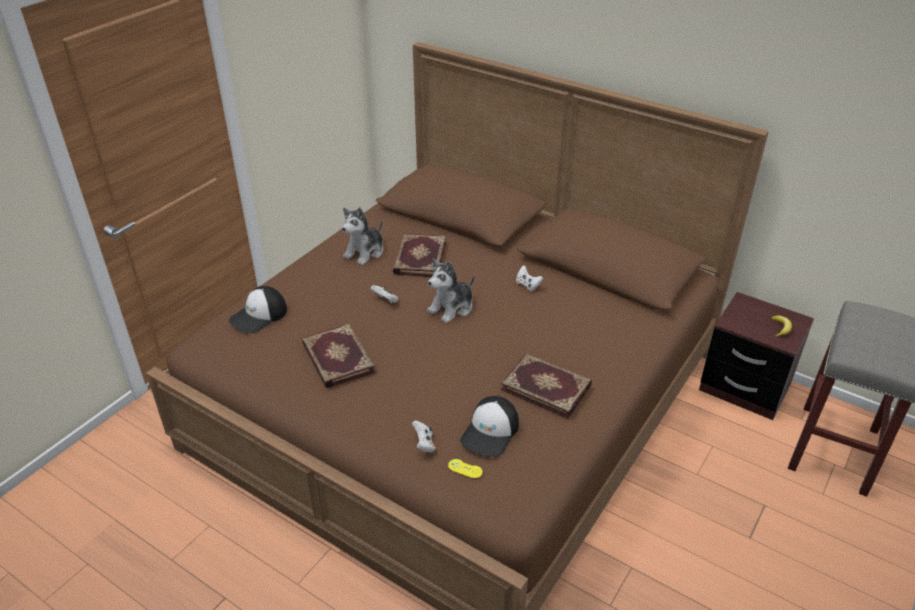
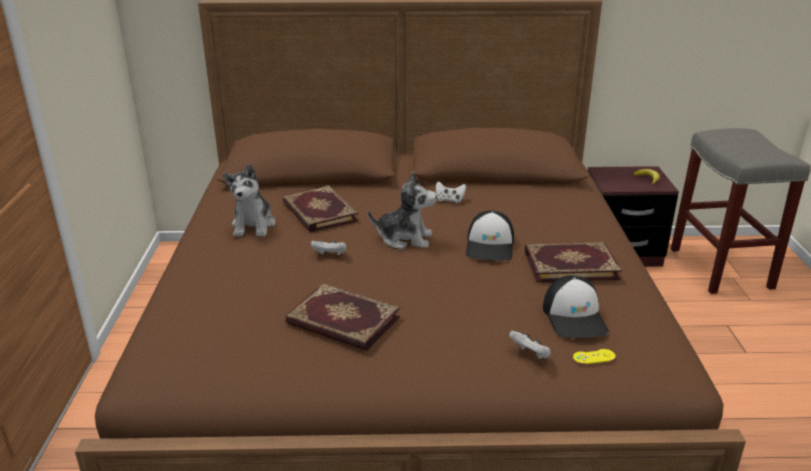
camera: 35 degrees left, 10 degrees down
(259, 316) = (196, 319): cap -> cap (490, 246)
(452, 308) = (405, 238): plush toy -> plush toy turned 90 degrees counterclockwise

